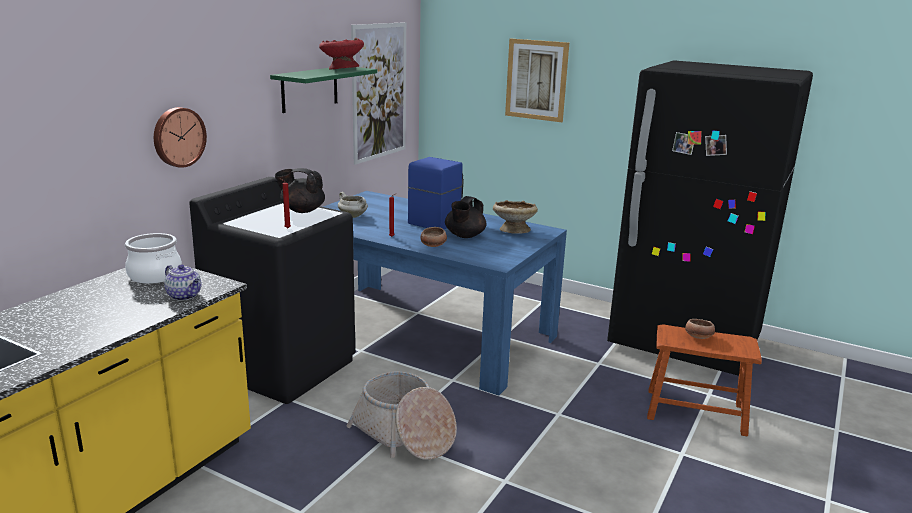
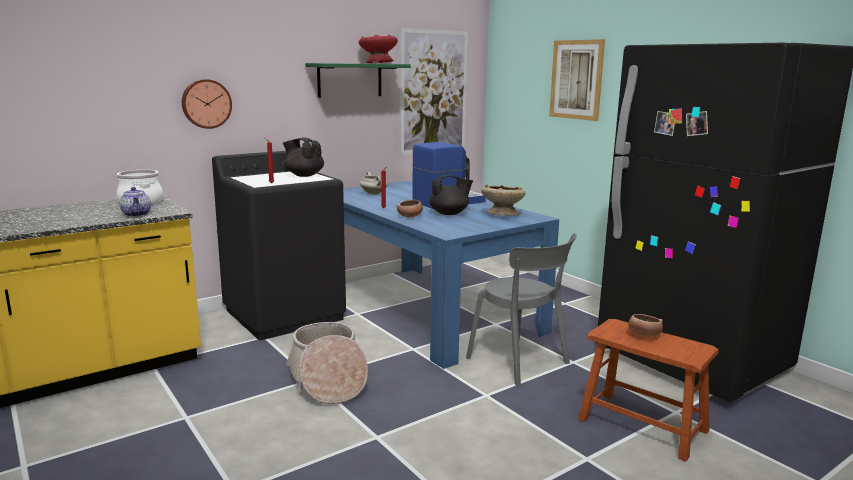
camera: 25 degrees right, 5 degrees down
(464, 236) = (449, 213): black teapot -> black teapot turned 150 degrees counterclockwise
(558, 373) = (521, 362): none -> grey chair

